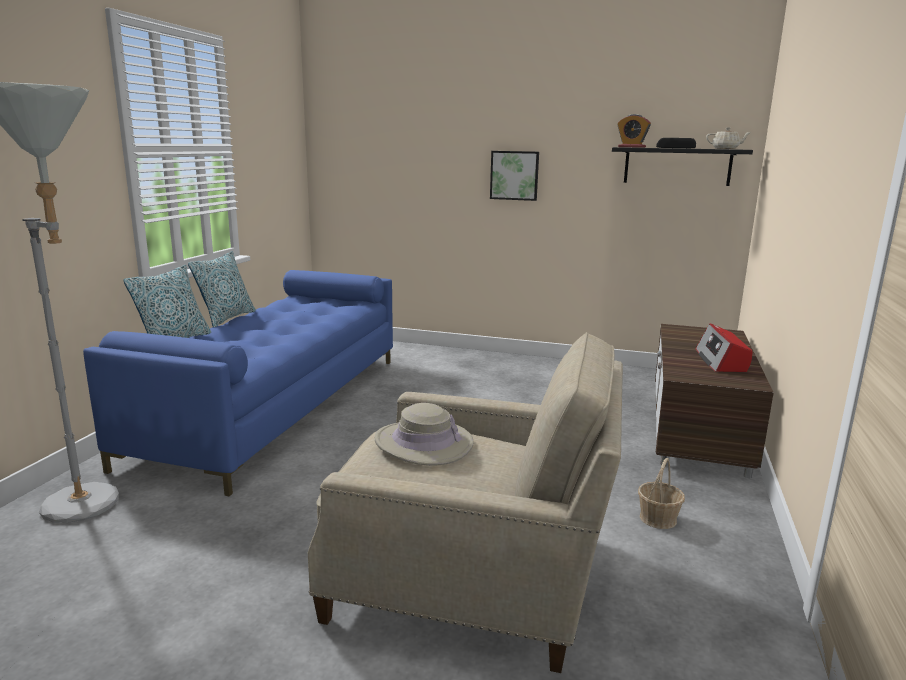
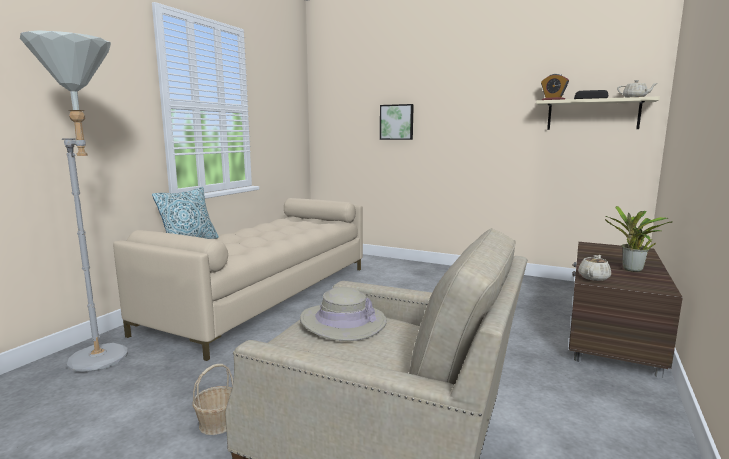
camera: 10 degrees right, 5 degrees down
(226, 318) = (235, 229): pillow -> none
(276, 406) = (267, 296): blue sofa -> beige sofa
(514, 175) = (459, 127): picture -> picture (397, 122)
(658, 518) = (567, 408): basket -> basket (217, 423)
(677, 166) = (592, 114): black shelf -> beige shelf
(683, 372) = (594, 277): none -> beige teapot
(721, 361) = (631, 270): radio -> potted plant

